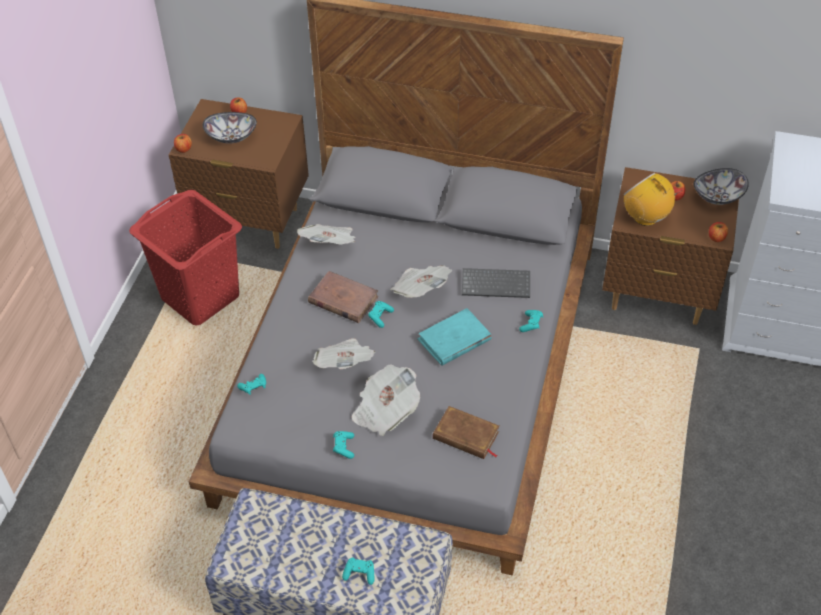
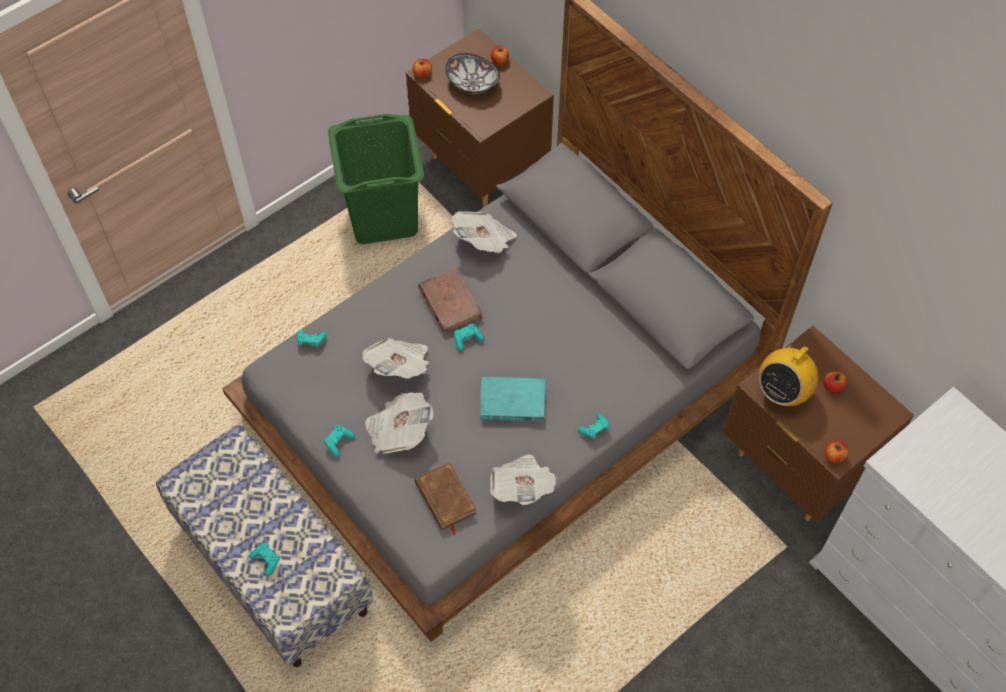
camera: 35 degrees right, 10 degrees up
(200, 296) = (384, 216): red laundry basket -> green laundry basket
(420, 290) = (524, 335): newspaper -> newspaper (522, 487)
(497, 283) = (598, 370): keyboard -> none
(645, 217) = (782, 391): radio -> radio turned 135 degrees counterclockwise
(718, 197) = (878, 413): bowl -> none

